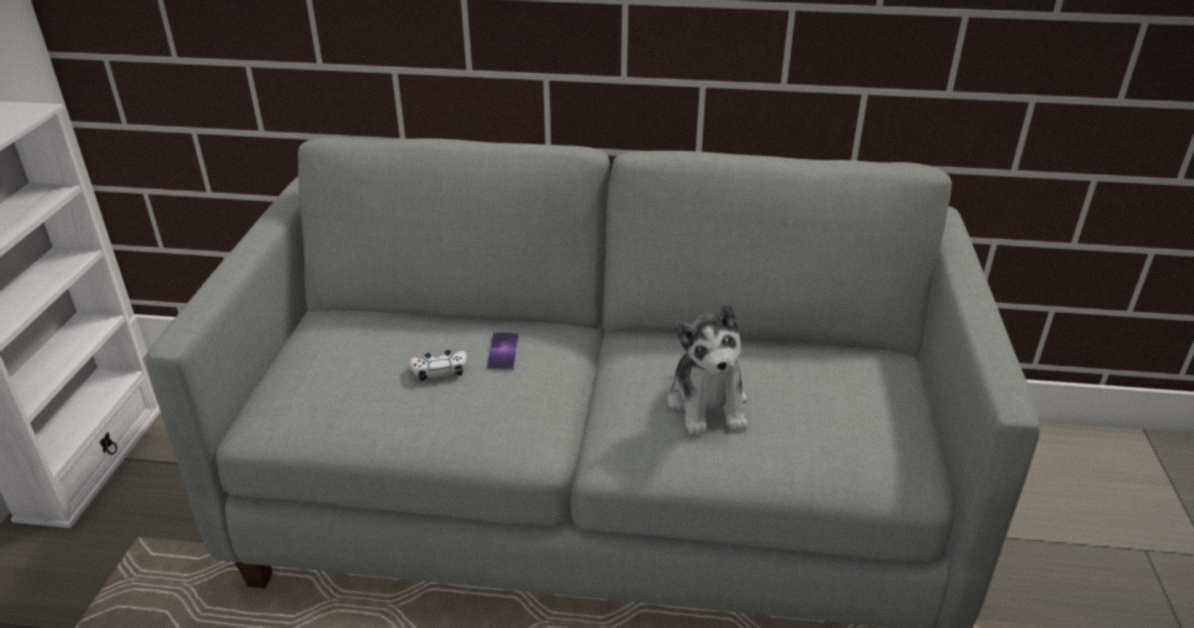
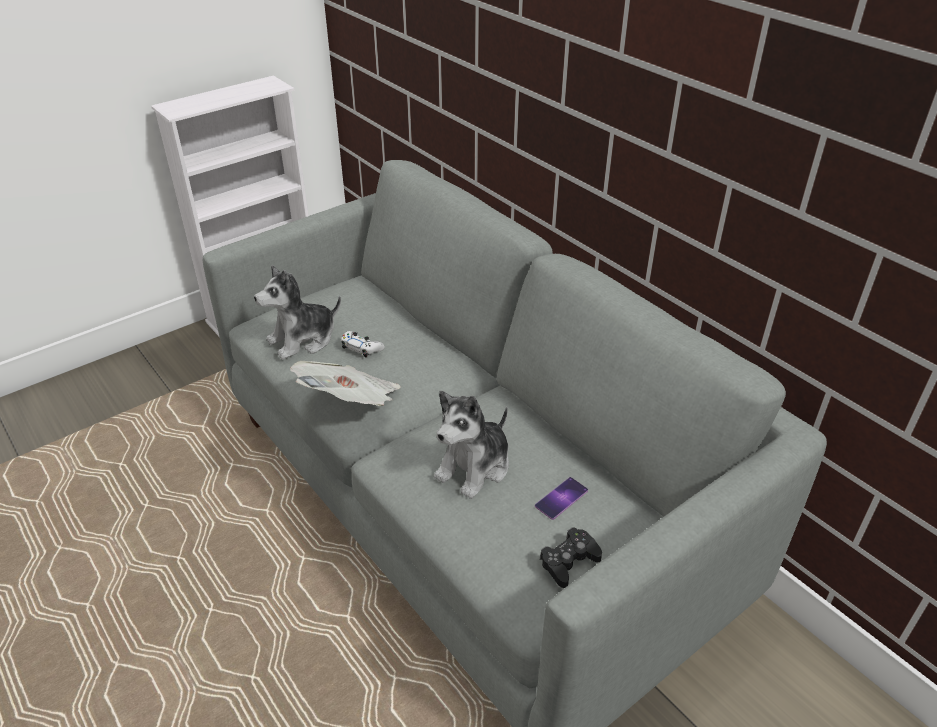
camera: 45 degrees right, 5 degrees up
(354, 401) = (303, 340): none -> plush toy
(503, 351) = (409, 357): phone -> phone (561, 498)
(511, 424) = (351, 403): none -> newspaper
(885, 421) = (569, 561): none -> black game controller

